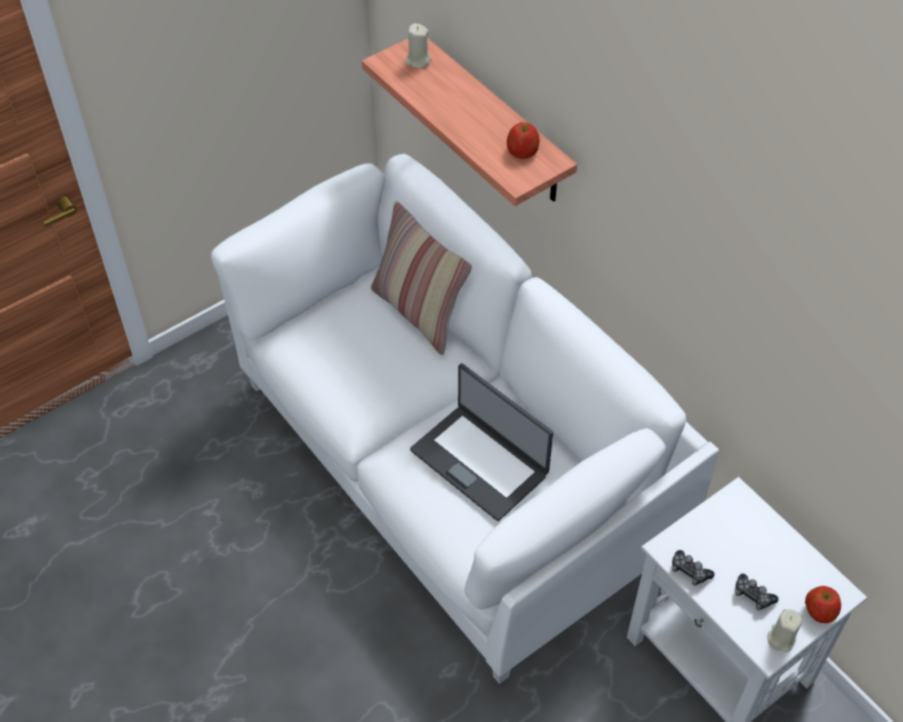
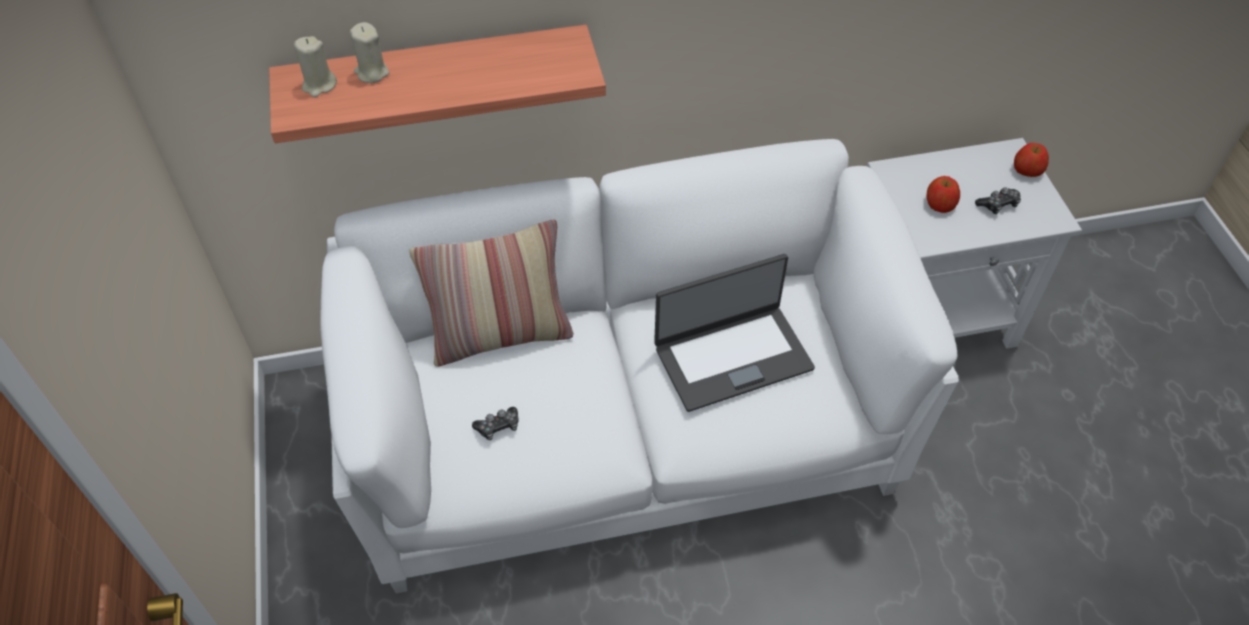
camera: 65 degrees left, 0 degrees up
(522, 150) = (537, 54): apple -> apple (940, 204)
(689, 571) = (957, 236): game controller -> game controller (498, 427)
(781, 638) = (1047, 205): beige candle -> beige candle (372, 73)

